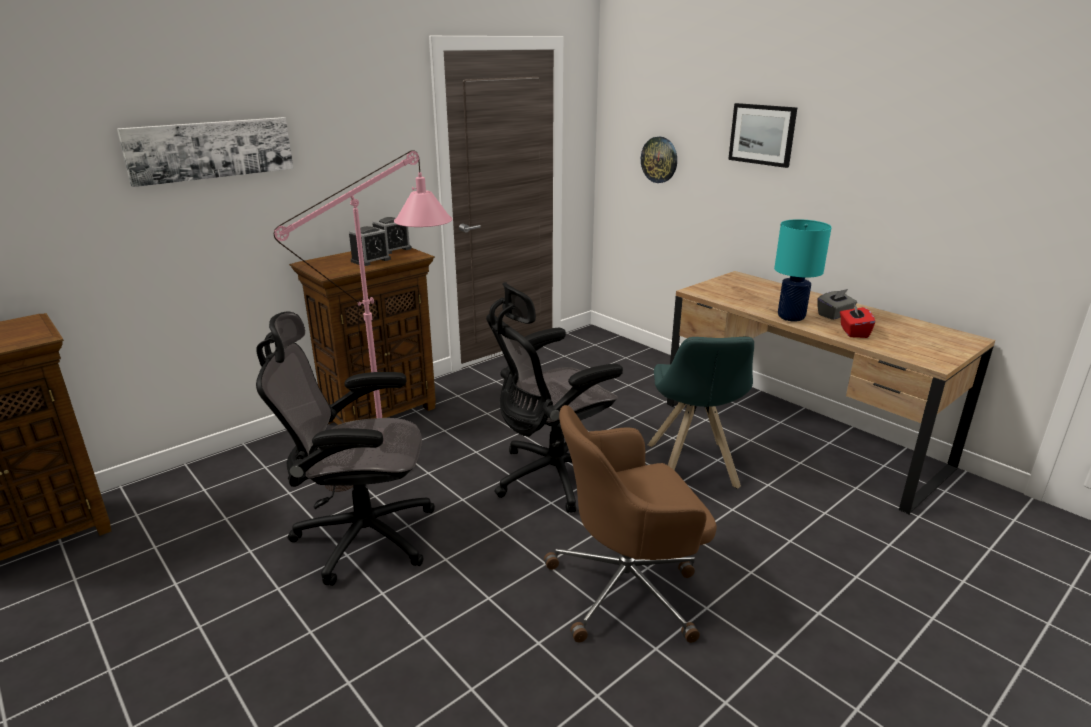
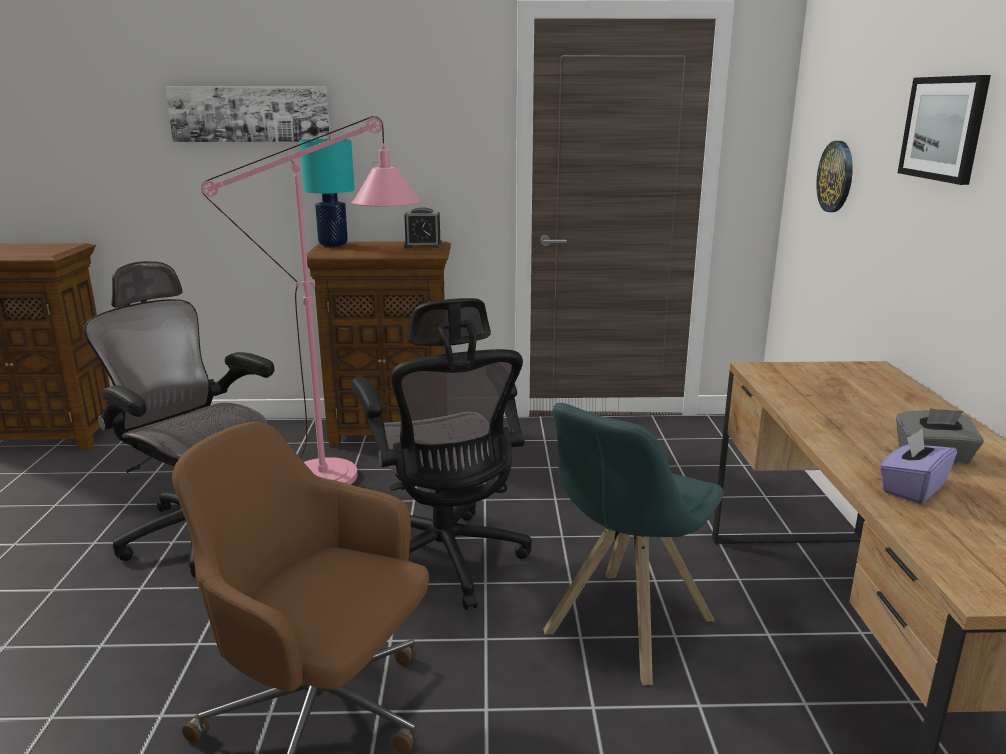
camera: 40 degrees right, 5 degrees down
(370, 260) = (379, 250): alarm clock -> none
(554, 477) = (444, 560): office chair -> office chair turned 120 degrees counterclockwise
(790, 319) = (832, 438): turquoise table lamp -> turquoise table lamp (333, 245)
(853, 332) = (912, 488): red tissue box -> purple tissue box

